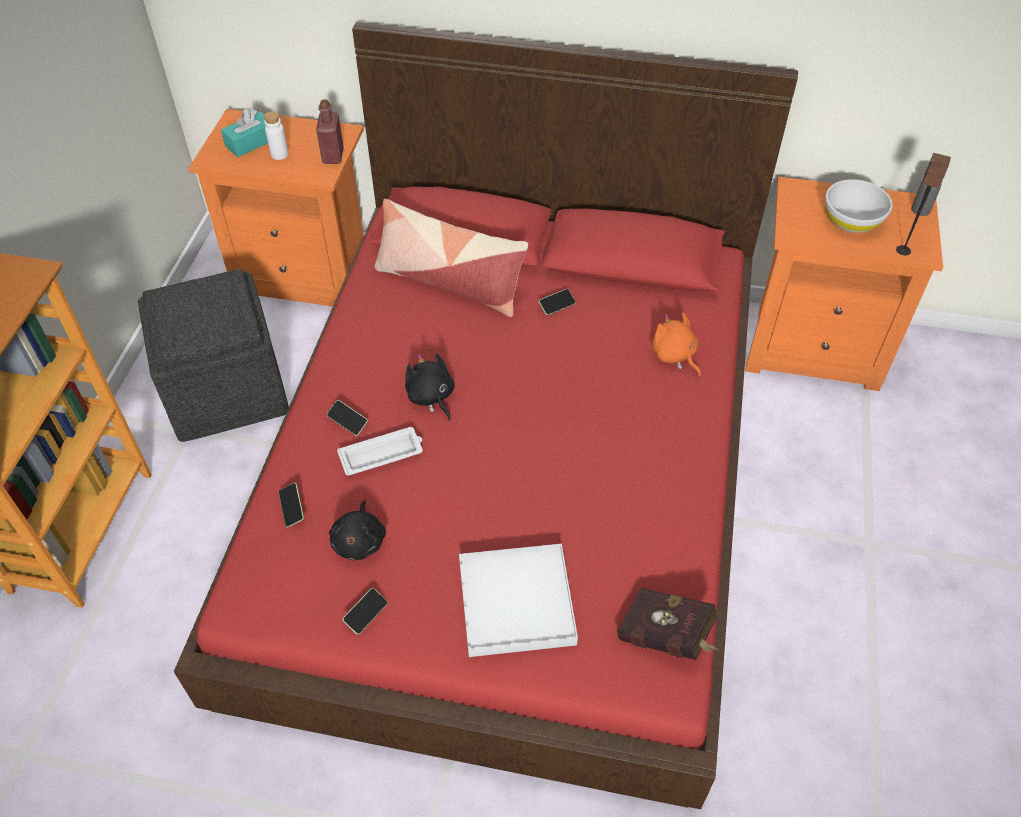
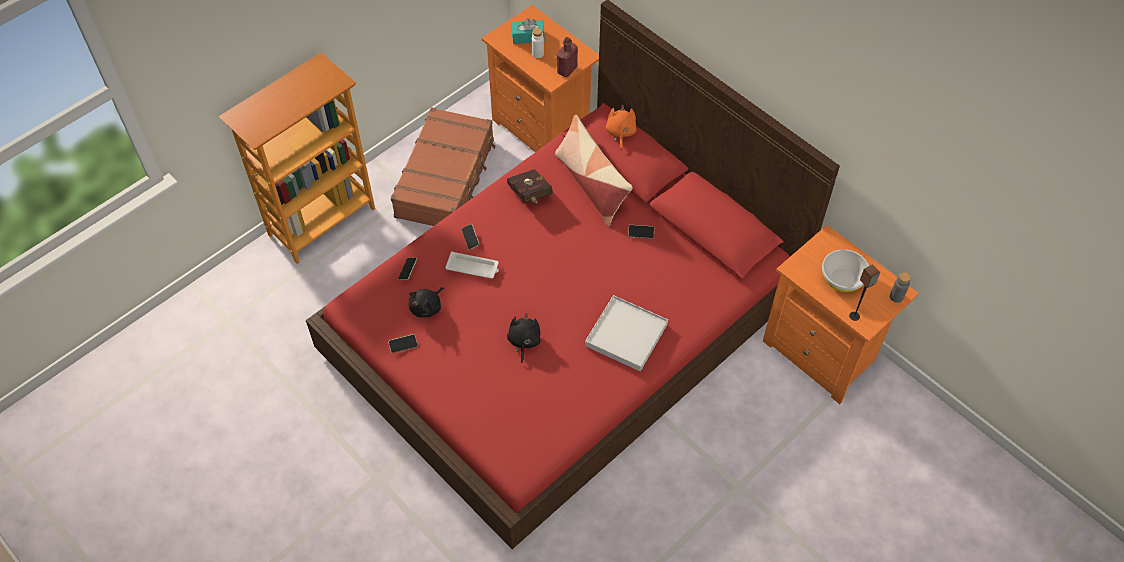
camera: 35 degrees right, 5 degrees up
(225, 389) = (446, 178): grey ottoman -> brown suitcase
(431, 397) = (524, 250): black plush toy -> black plush toy (524, 341)
(516, 602) = (478, 384): white tray -> white tray (626, 335)
(667, 637) = (537, 447): red book -> red book (530, 195)
(674, 355) = (682, 303): orange plush toy -> orange plush toy (620, 133)

